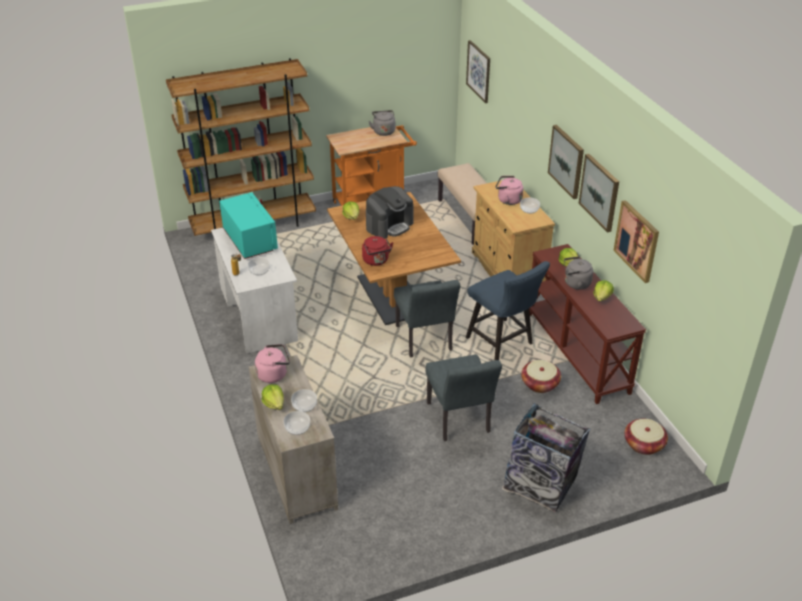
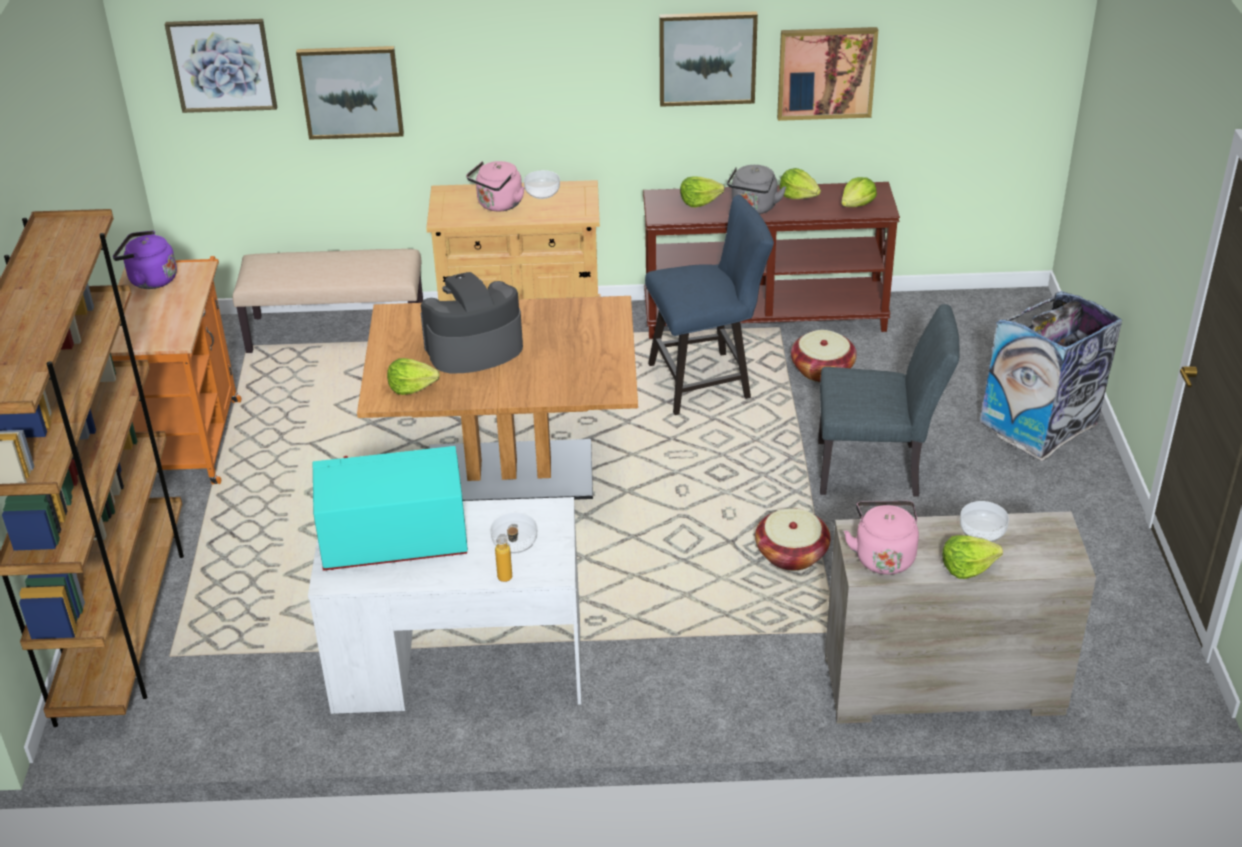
camera: 70 degrees left, 0 degrees up
(297, 428) = (1038, 548): bowl -> none
(376, 261) = (581, 384): red kettle -> none
(383, 131) = (150, 280): grey kettle -> purple kettle
(389, 225) = (473, 348): coffee machine -> coffee machine turned 90 degrees counterclockwise
(425, 341) = (661, 462): grey chair -> none
(566, 161) = (594, 63): picture -> picture (351, 91)
(608, 321) = (857, 205): none -> lettuce
(643, 444) = (982, 315): basket -> basket (791, 554)

